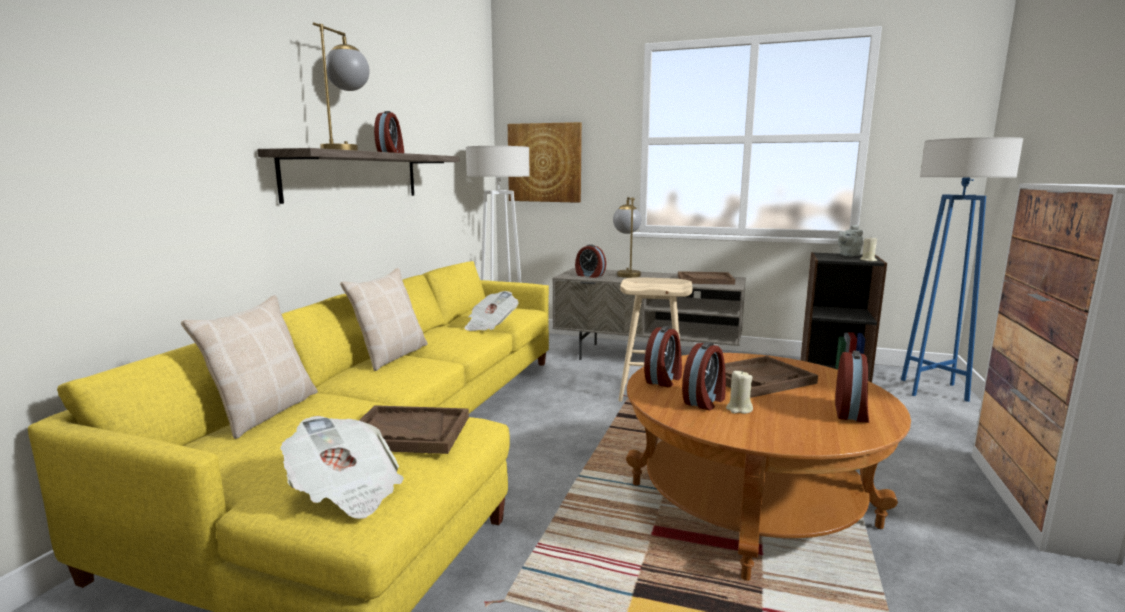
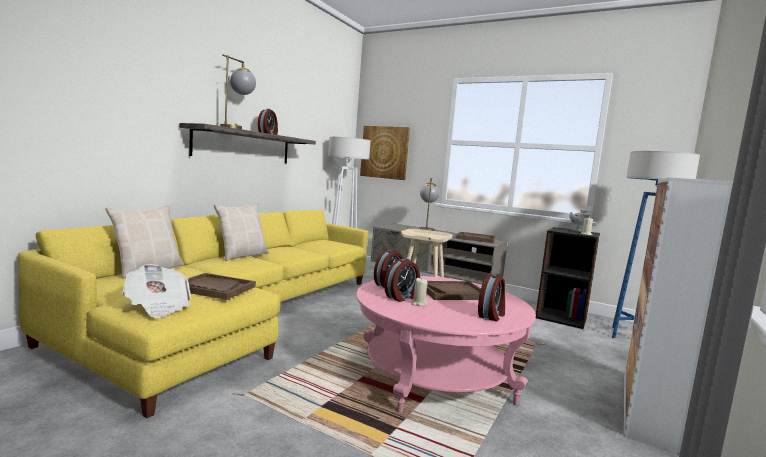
camera: 10 degrees right, 5 degrees down
(490, 325) = (316, 249): newspaper -> none
(589, 275) = (399, 228): alarm clock -> none
(749, 504) = (435, 376): brown coffee table -> pink coffee table

